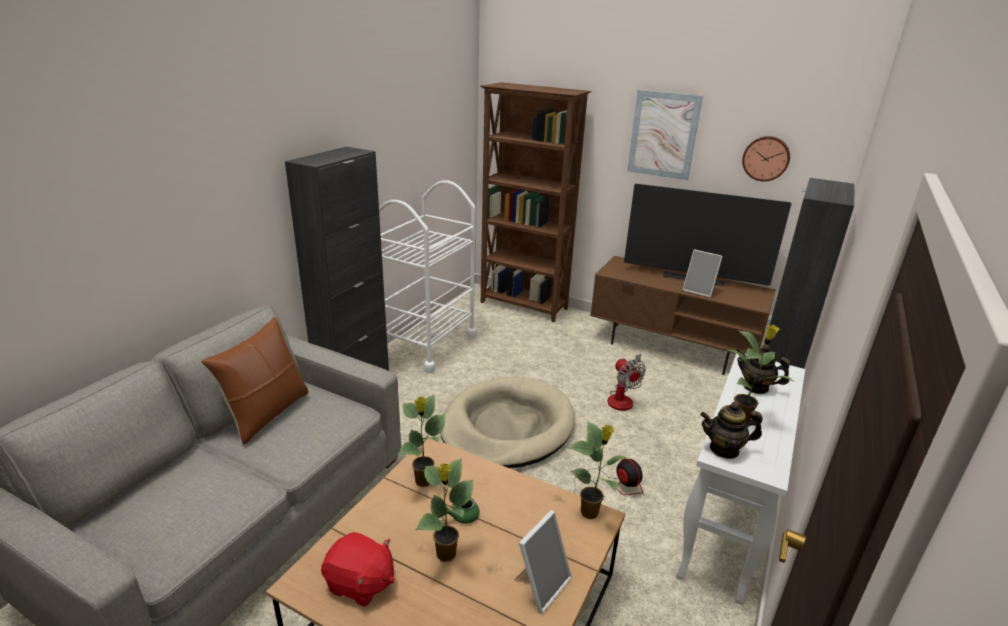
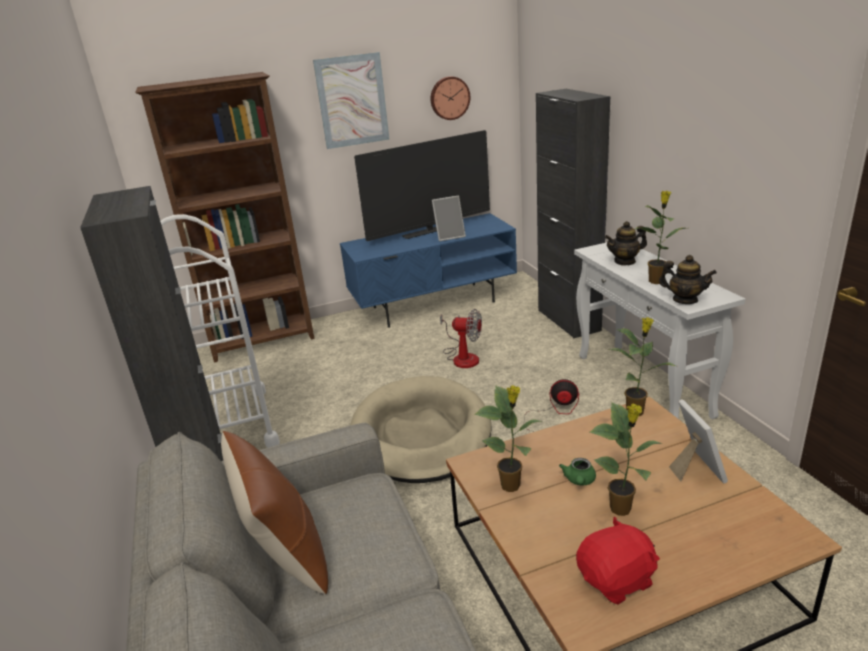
camera: 45 degrees left, 0 degrees up
(672, 347) = (434, 304): brown tv stand -> blue tv stand
(724, 449) = (685, 300): teapot -> teapot turned 105 degrees counterclockwise

